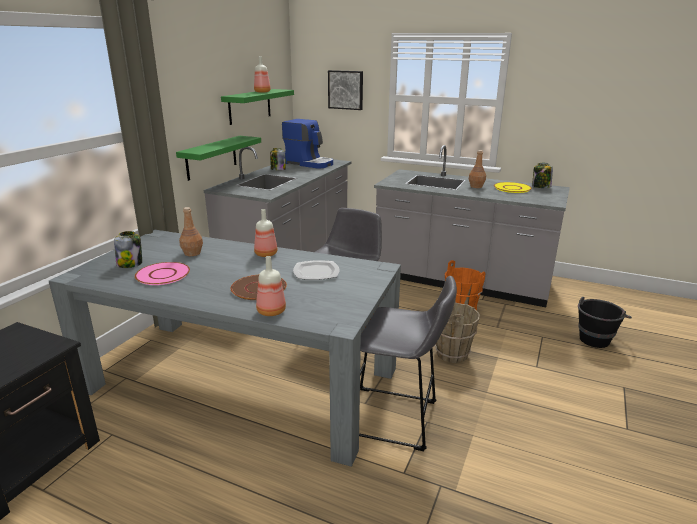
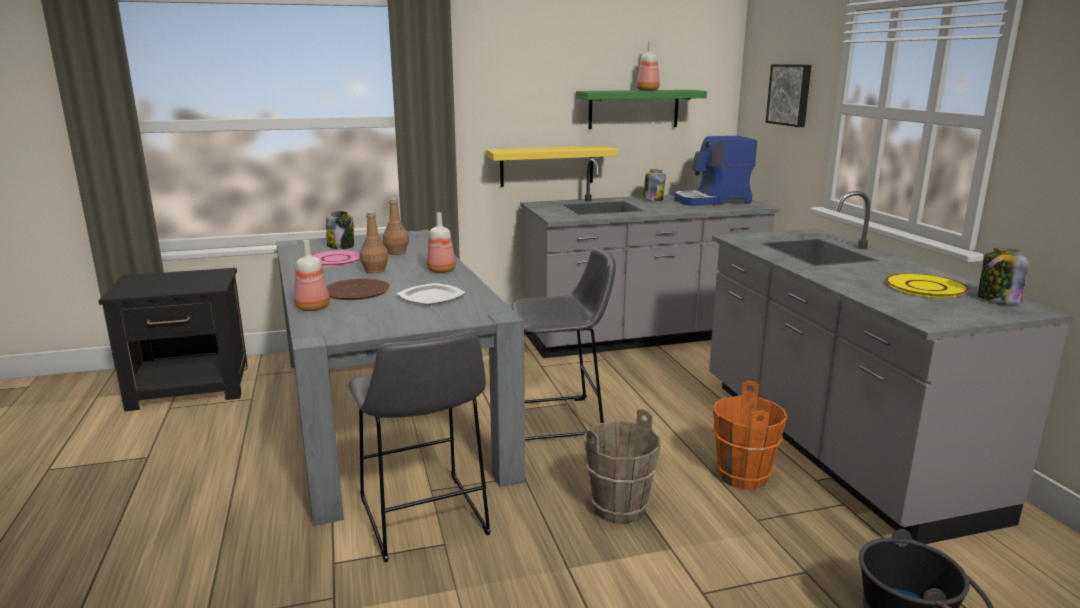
camera: 50 degrees right, 5 degrees down
(211, 157) = (547, 166): green shelf -> yellow shelf
(309, 163) = (712, 201): coffee machine -> coffee machine turned 90 degrees clockwise
(476, 186) = (863, 270): brown bottle -> brown bottle (374, 270)

